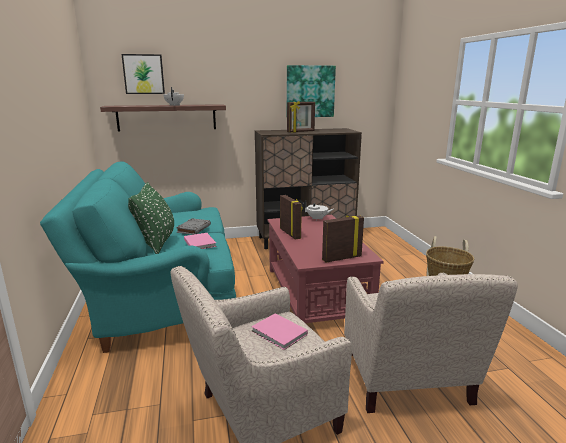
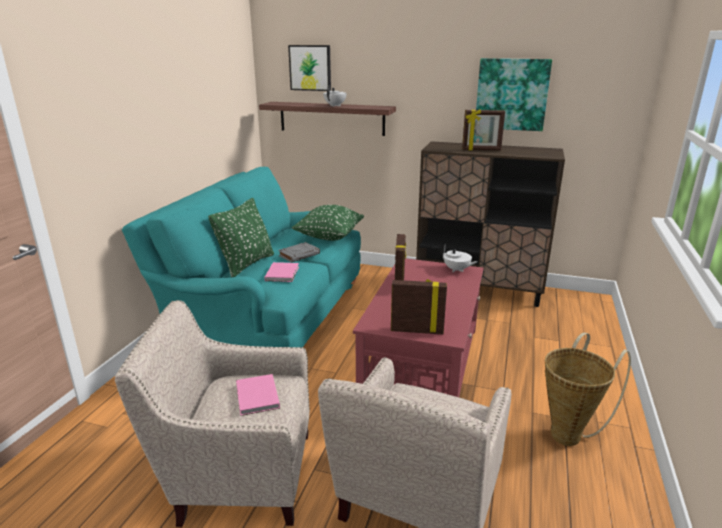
camera: 30 degrees right, 5 degrees up
(201, 213) = (329, 237): none -> green pillow

